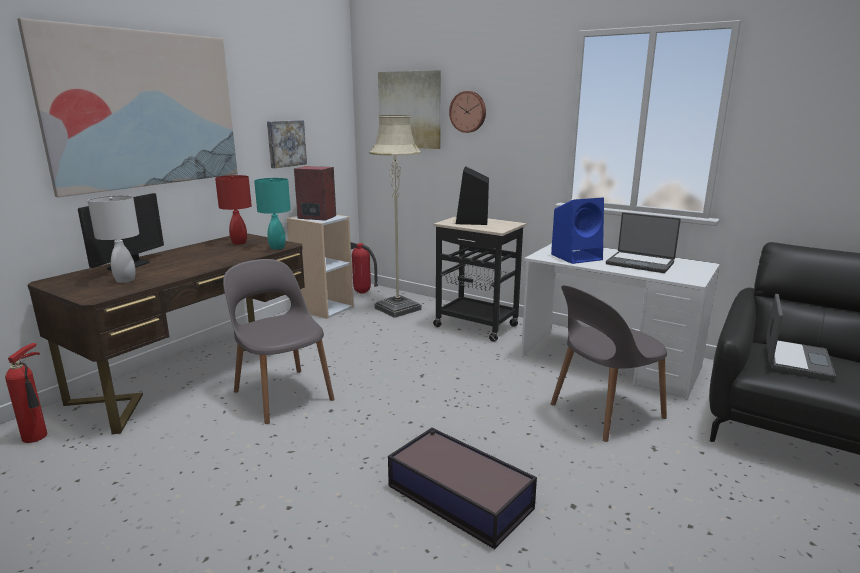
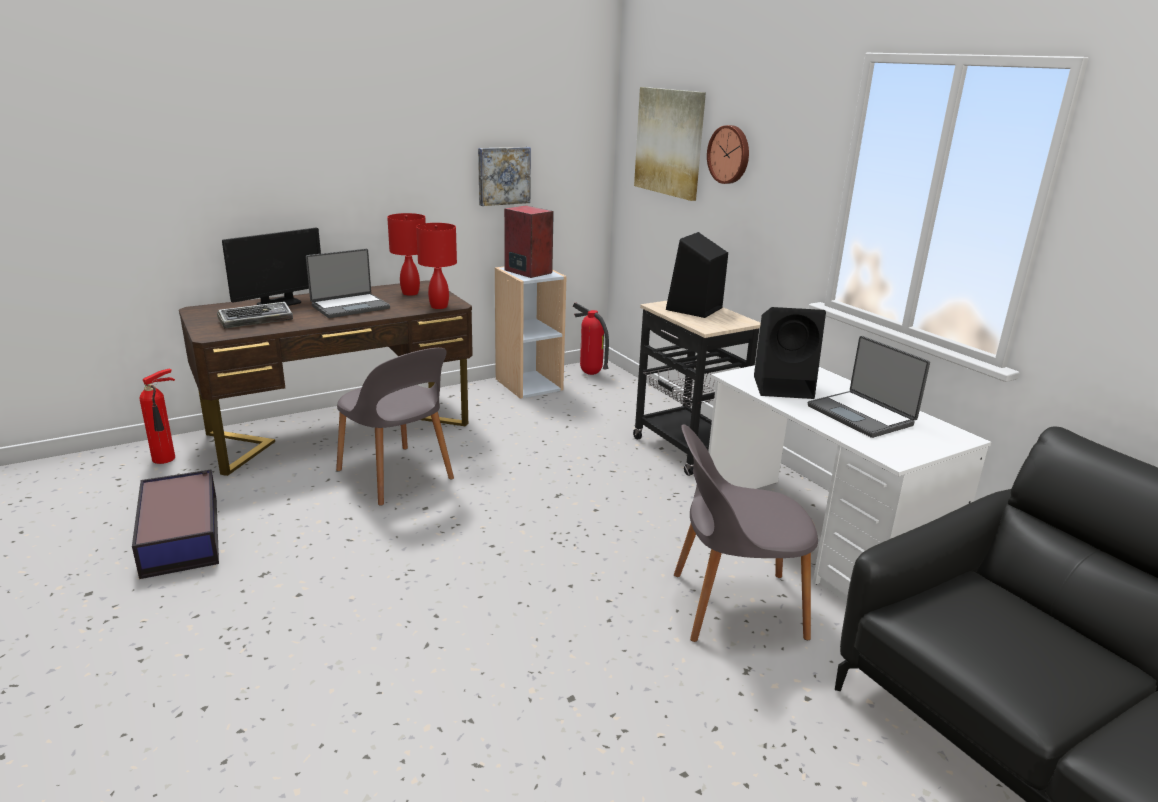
camera: 25 degrees right, 5 degrees up
(125, 280) = (256, 320): white table lamp -> keyboard
(144, 110) = (319, 133): picture -> none
(277, 247) = (438, 306): turquoise table lamp -> red table lamp
(282, 394) = (396, 476): grey chair -> grey chair turned 150 degrees clockwise
(397, 309) = (612, 404): beige floor lamp -> none
(458, 495) = (461, 641): storage box -> storage box (182, 534)
(577, 257) = (785, 387): blue speaker -> black speaker
(795, 359) = (984, 614): laptop -> laptop (350, 307)

